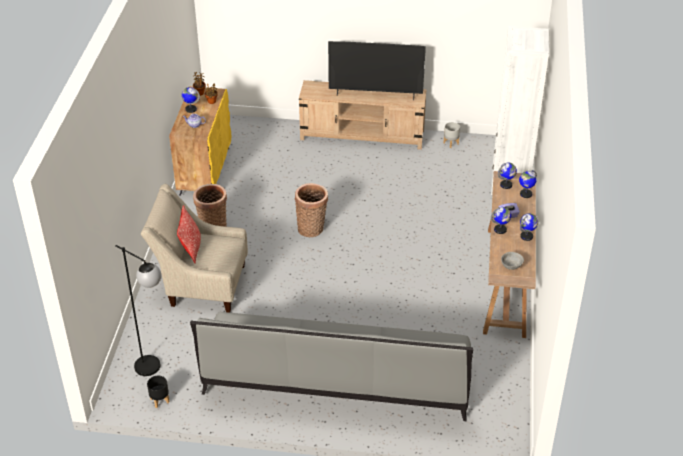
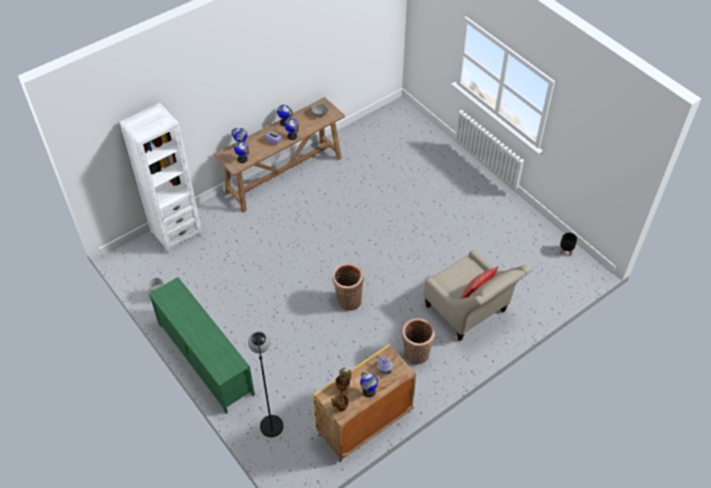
camera: 135 degrees left, 10 degrees up
(154, 370) = (553, 272): black floor lamp -> black floor lamp (270, 418)
(336, 382) = (453, 190): grey sofa -> none
(362, 135) = (205, 358): beige tv stand -> green tv stand
(375, 94) = (191, 319): television -> none

